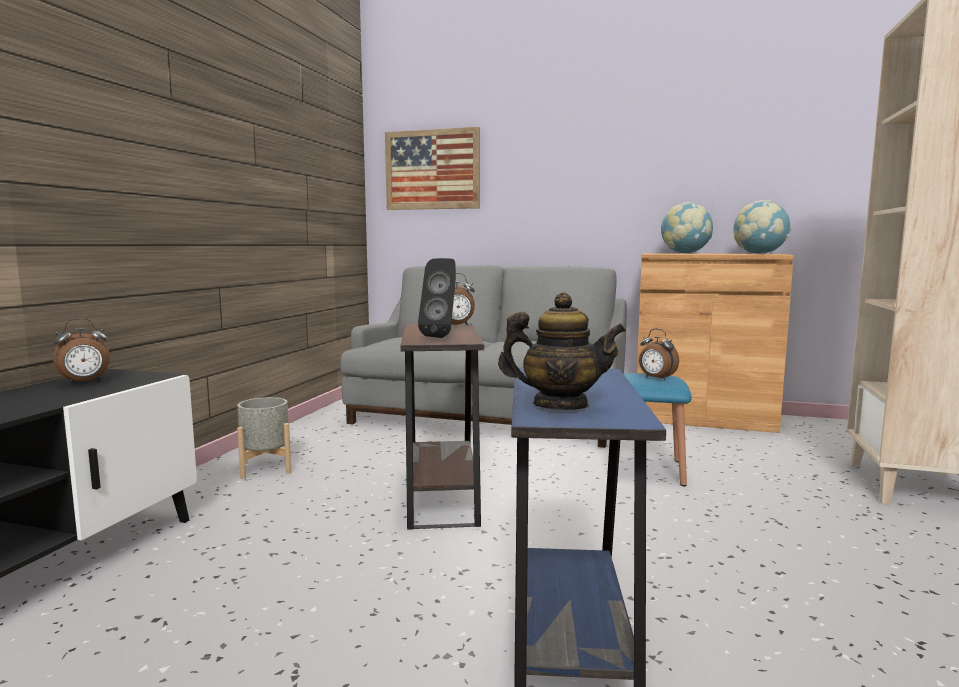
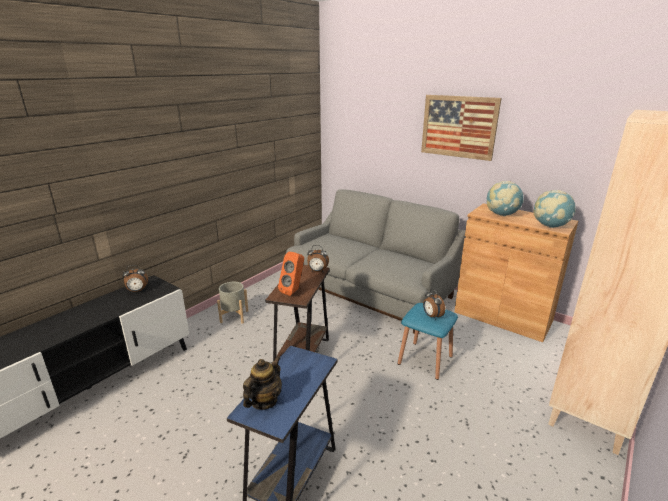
camera: 20 degrees right, 15 degrees up
(432, 170) = (358, 127): picture -> picture (458, 126)
(442, 337) = (293, 291): black speaker -> orange speaker
(560, 405) = (264, 401): teapot -> teapot turned 90 degrees counterclockwise

